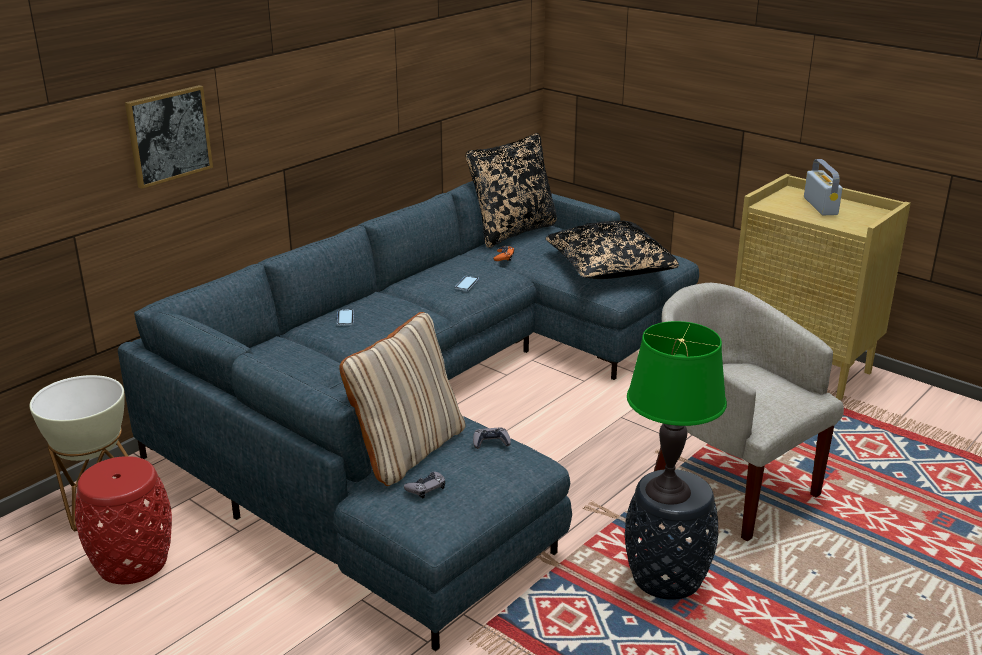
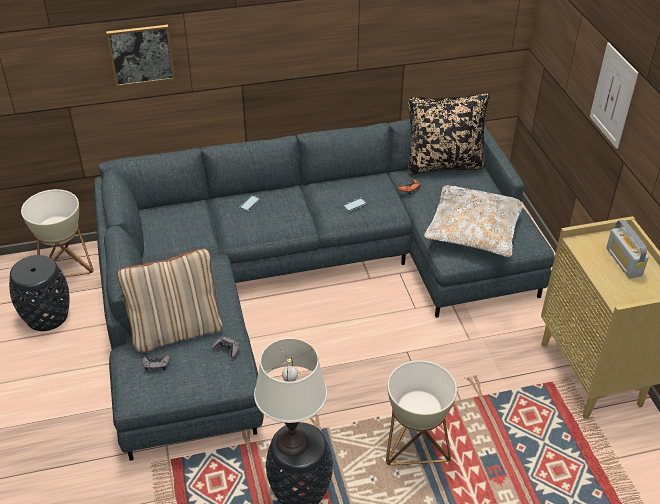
camera: 35 degrees right, 15 degrees up
(132, 563) = (47, 316): red stool -> black stool
(609, 266) = (473, 230): black pillow -> white pillow
(668, 490) = (292, 442): green table lamp -> white table lamp
(709, 66) = (613, 95): none -> picture
(729, 486) = (415, 446): beige armchair -> planter
(820, 206) = (623, 262): radio -> radio turned 135 degrees clockwise

